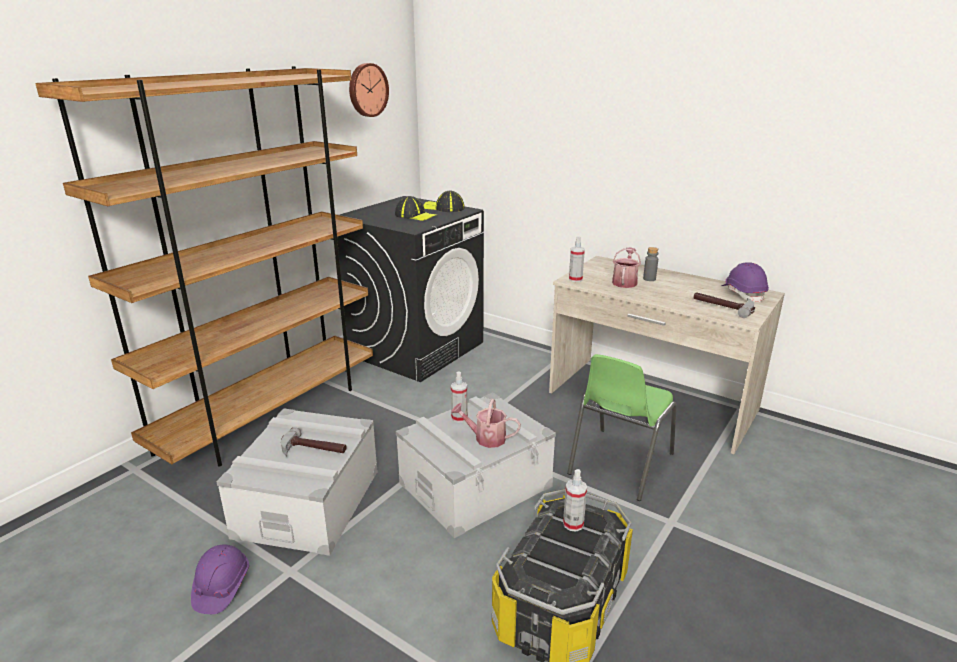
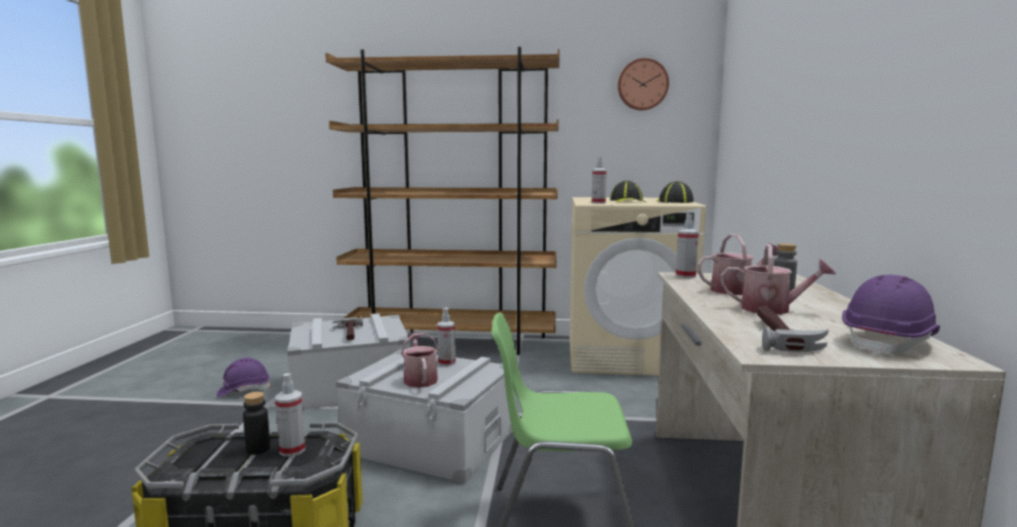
camera: 60 degrees right, 15 degrees down
(416, 348) = (627, 355): black washing machine -> beige washing machine
(417, 226) = (598, 203): none -> spray bottle
(560, 541) = (258, 449): none -> black bottle
(673, 290) = (772, 309): none -> watering can

